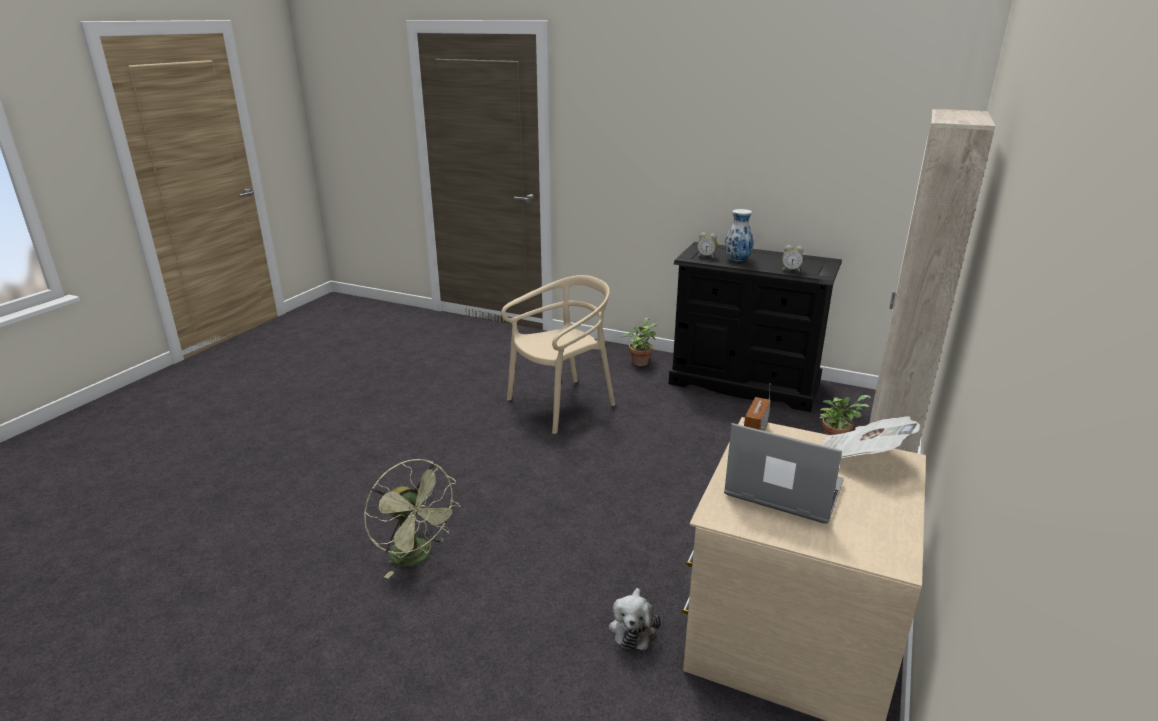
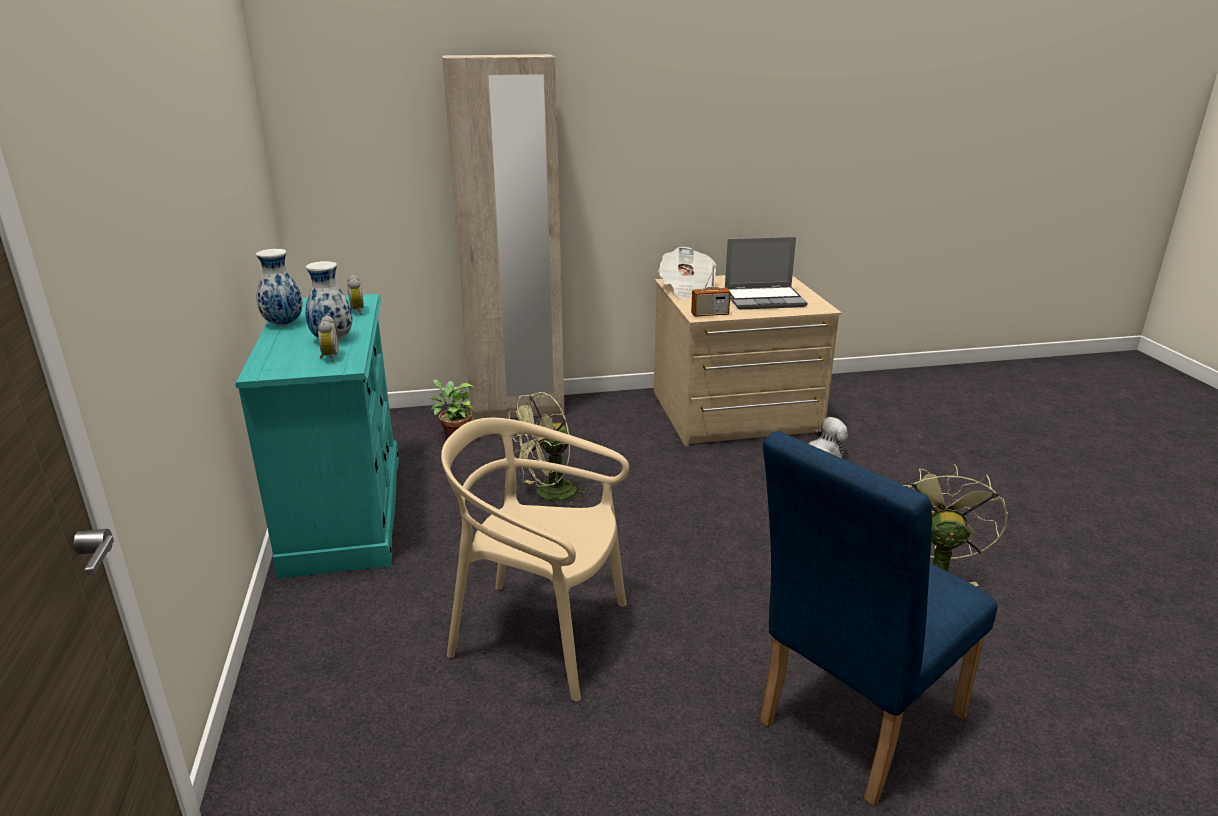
camera: 125 degrees left, 0 degrees up
(392, 456) = (851, 726): none -> blue chair
(640, 361) = (320, 619): potted plant -> none
(701, 450) = (548, 495): none -> green fan
(744, 383) = (345, 511): black dresser -> turquoise dresser
(781, 255) = (283, 324): none -> vase
(781, 490) = (765, 299): laptop -> laptop turned 90 degrees counterclockwise

